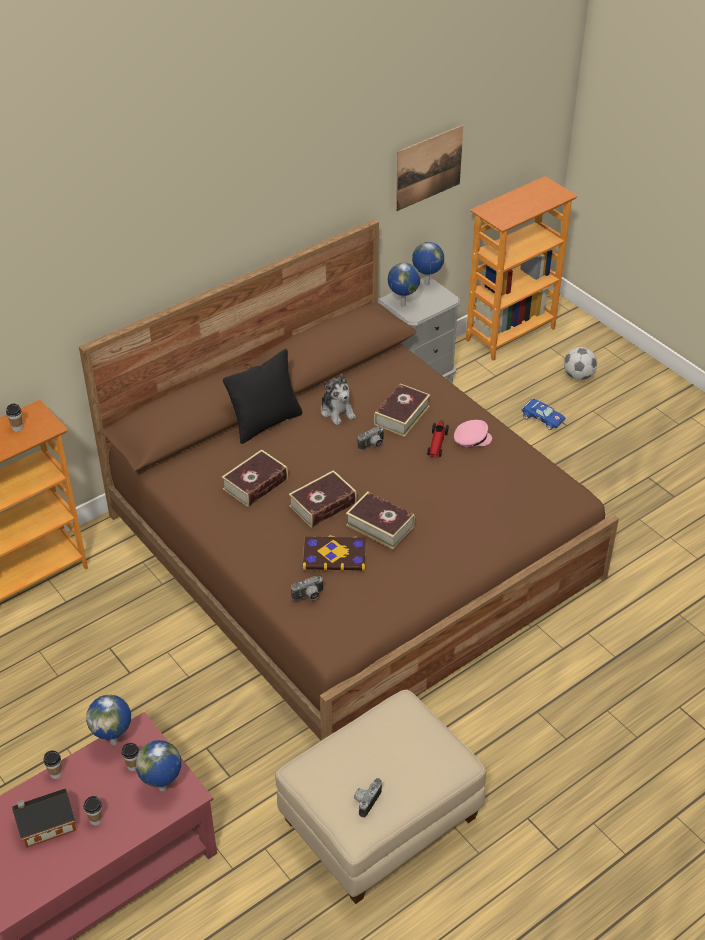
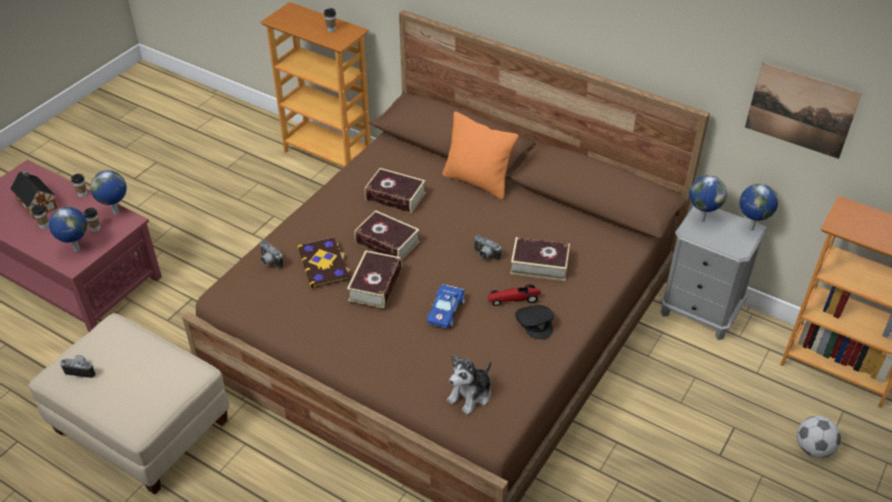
camera: 70 degrees right, 0 degrees up
(265, 423) = (477, 182): black pillow -> orange pillow
(337, 411) = (520, 221): plush toy -> plush toy (470, 395)
(471, 439) = (535, 323): pink cap -> black cap
(541, 418) = (715, 429): blue toy car -> blue toy car (446, 310)

